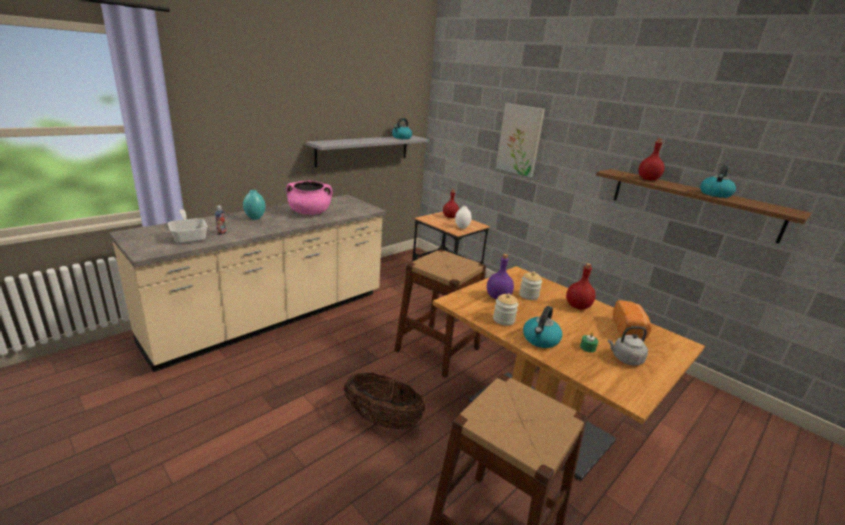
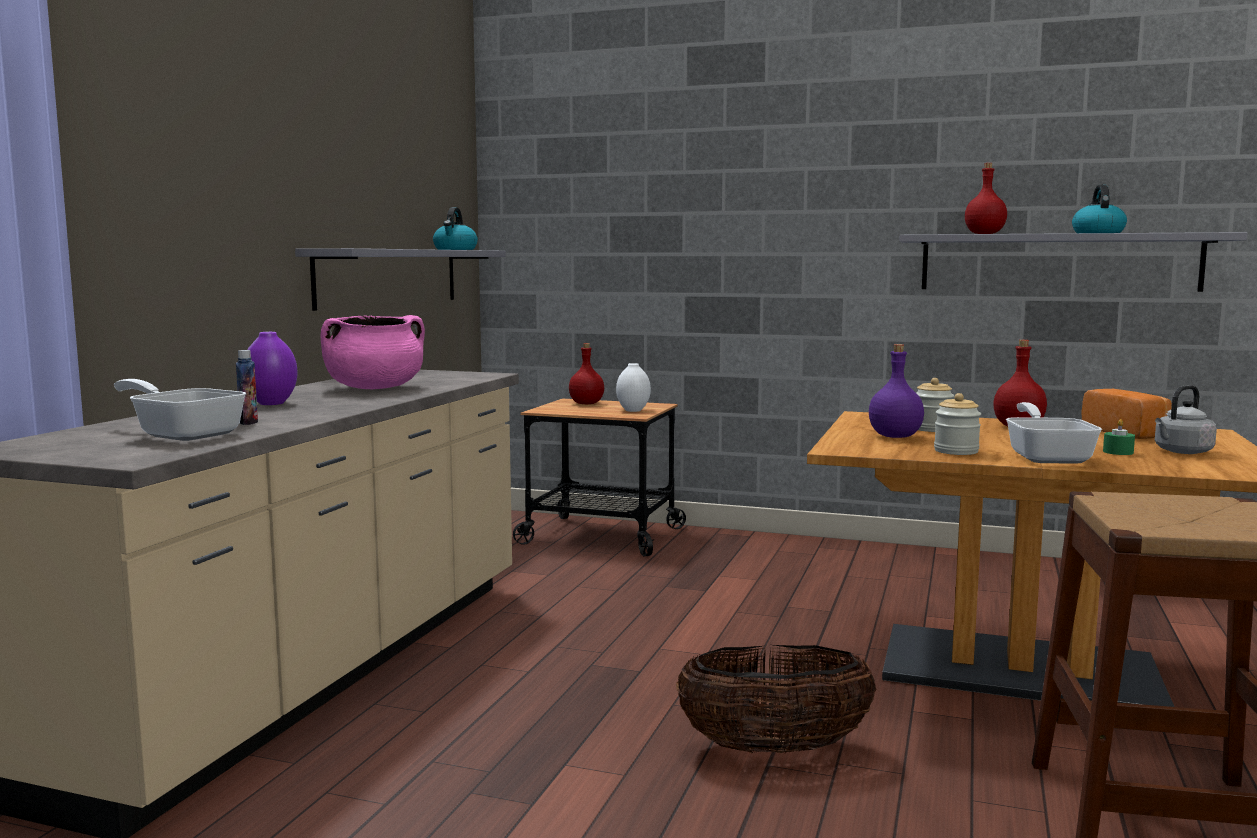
camera: 25 degrees left, 15 degrees down
(255, 218) = (272, 403): turquoise vase -> purple vase
(437, 349) = (730, 631): brown stool -> none
(520, 140) = (710, 220): picture -> none
(540, 340) = (1047, 457): kettle -> frying pan
(692, 203) = (1058, 262): brown shelf -> grey shelf

